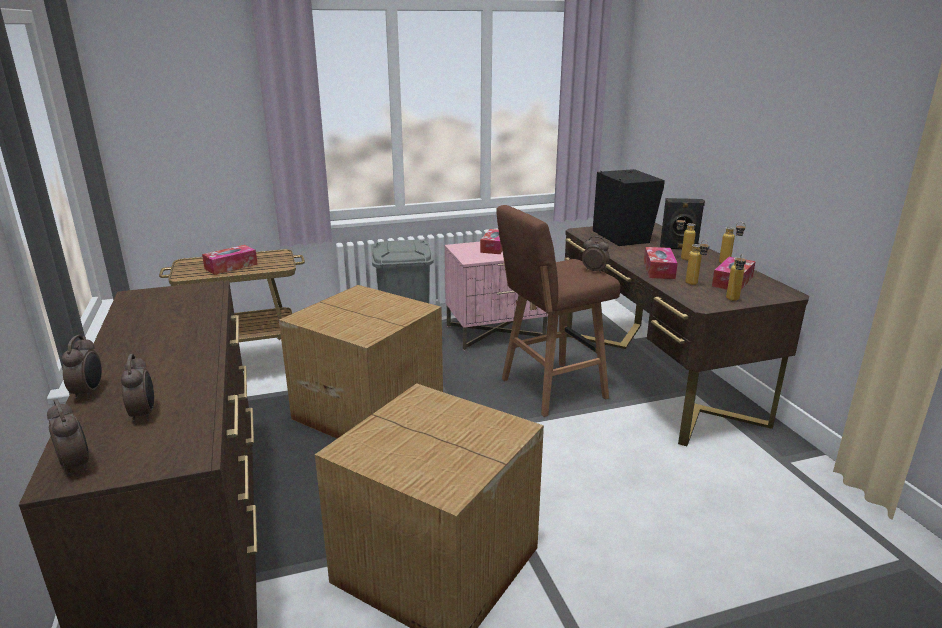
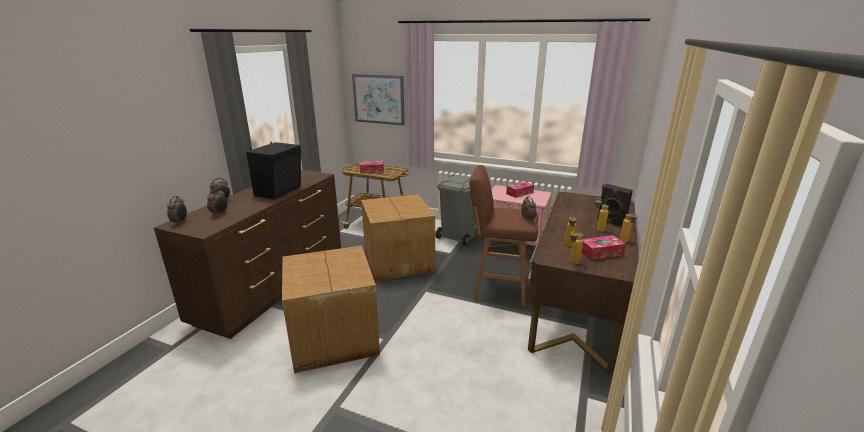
camera: 40 degrees right, 0 degrees up
(191, 128) = (378, 99): none -> picture
(622, 236) = (588, 205): black speaker -> black speaker (280, 191)
(659, 270) = (565, 231): tissue box -> none

